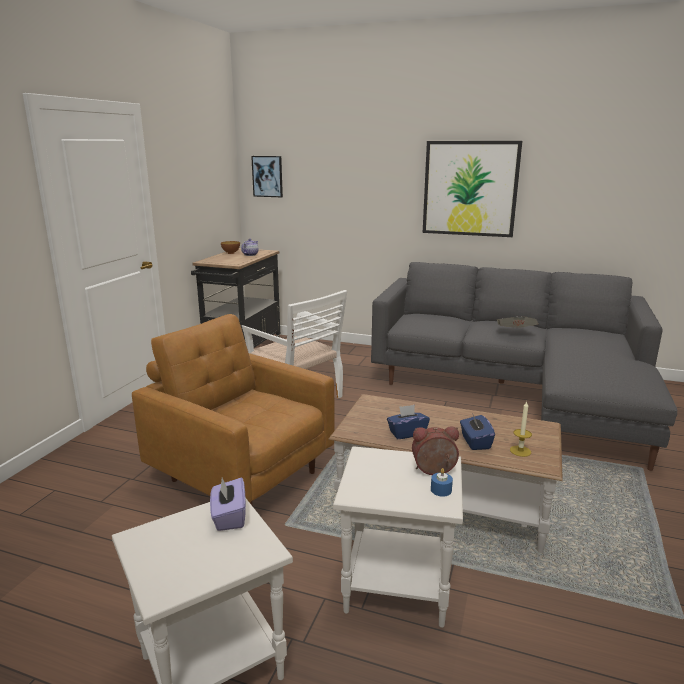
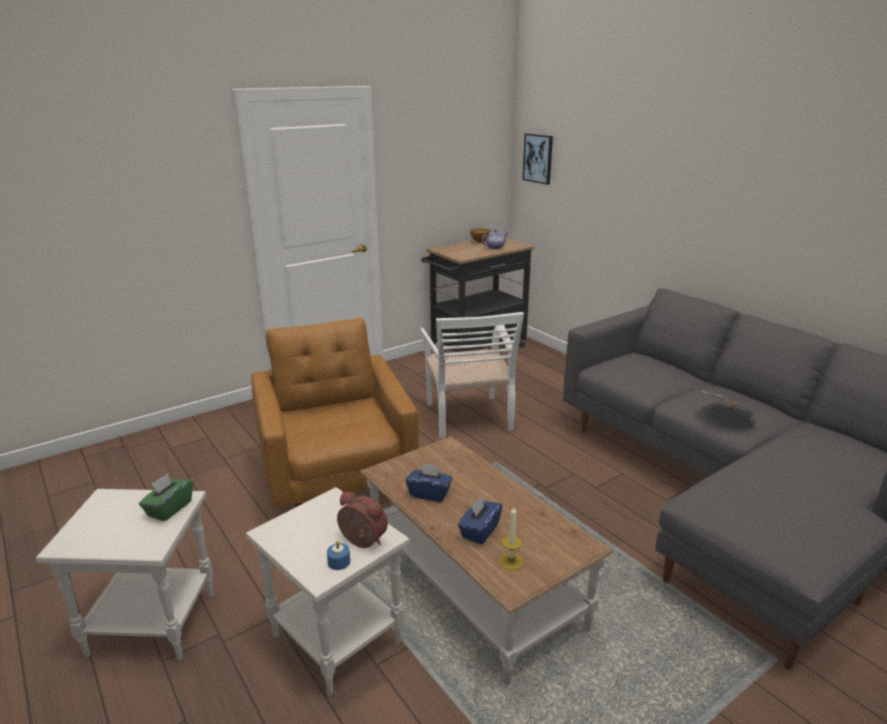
camera: 35 degrees right, 5 degrees up
(229, 517) = (169, 509): purple tissue box -> green tissue box
(470, 188) = (754, 202): picture -> none

